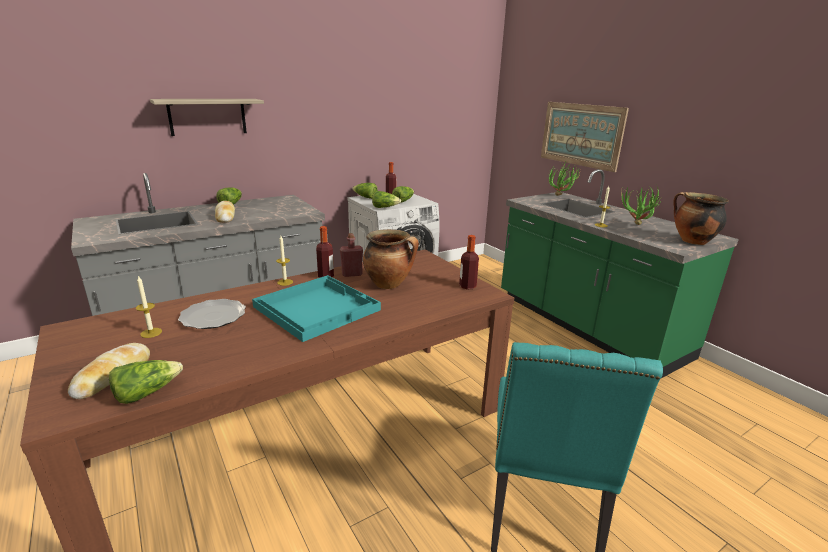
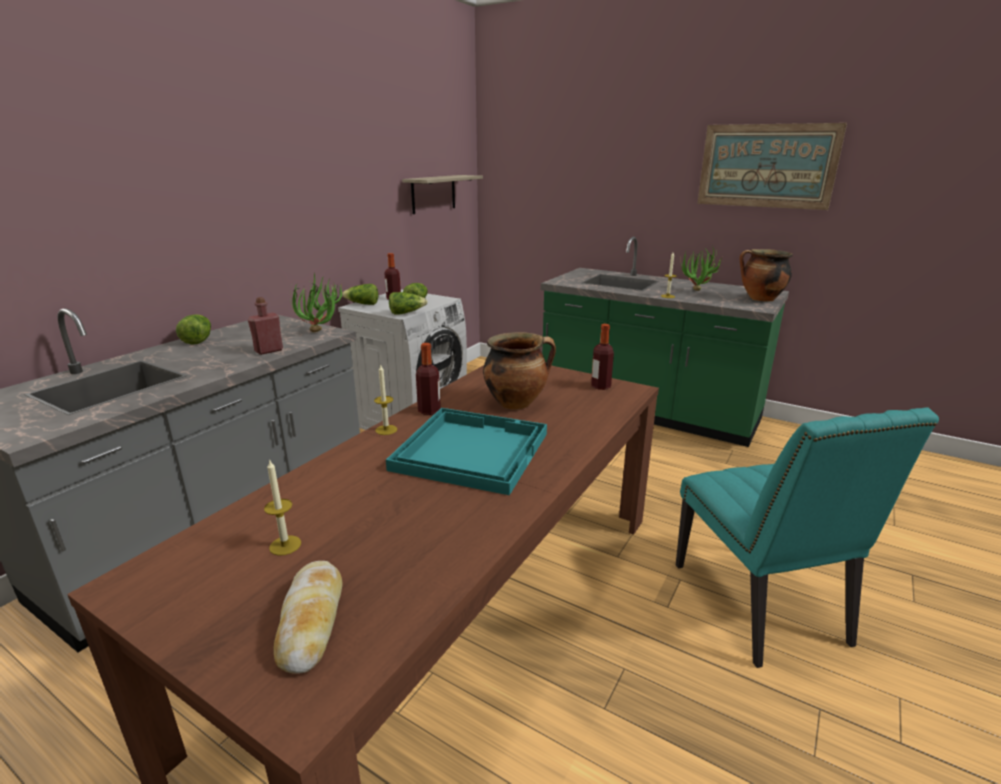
camera: 25 degrees left, 0 degrees up
(147, 392) = (396, 624): lettuce -> none
(207, 116) = (141, 208): shelf -> shelf (433, 194)
(213, 316) = (348, 498): plate -> none
(225, 216) = (216, 358): bread -> none
(352, 274) = (457, 401): red bottle -> red bottle (269, 351)
(561, 196) = (589, 272): potted plant -> potted plant (322, 332)
(581, 135) = (598, 200): picture -> picture (766, 166)

